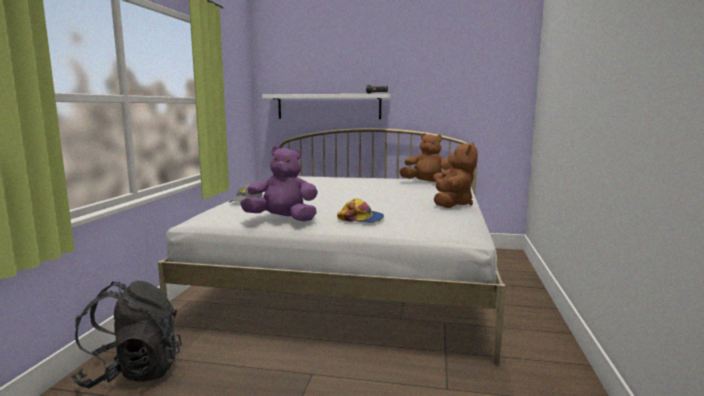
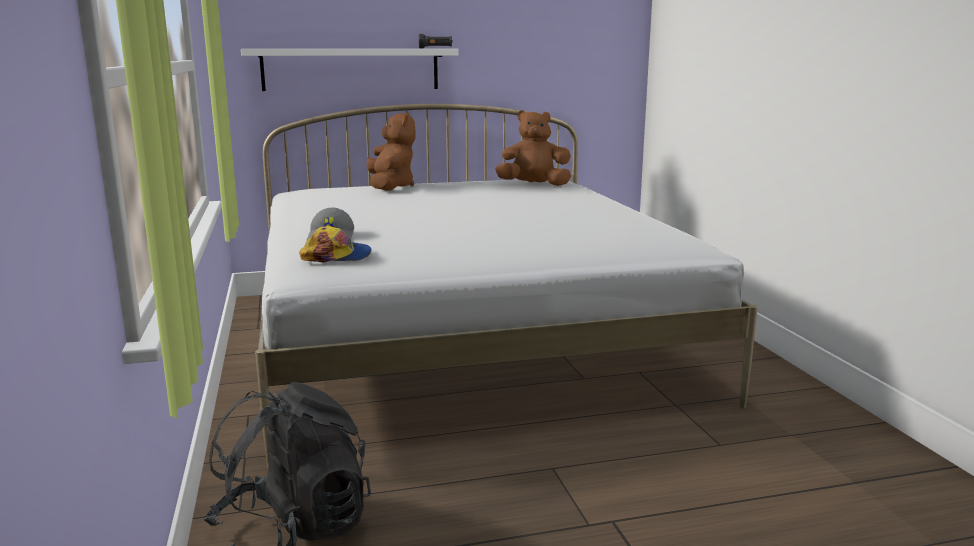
camera: 25 degrees left, 5 degrees up
(283, 219) = (447, 257): purple plush toy -> none
(361, 218) = (554, 243): cap -> cap (337, 256)
(452, 204) = (621, 212): brown plush toy -> brown plush toy (391, 187)

